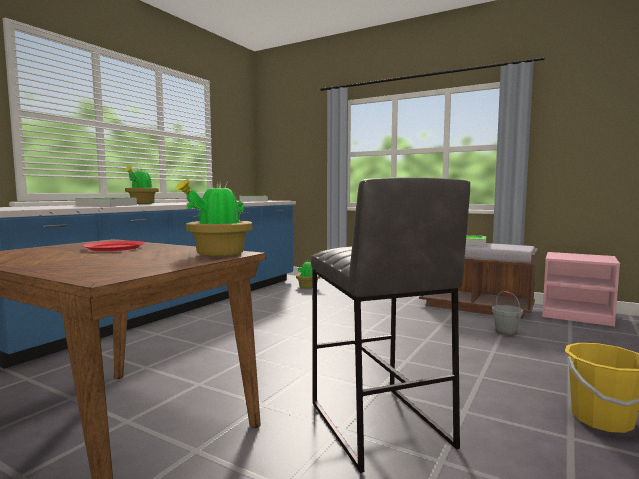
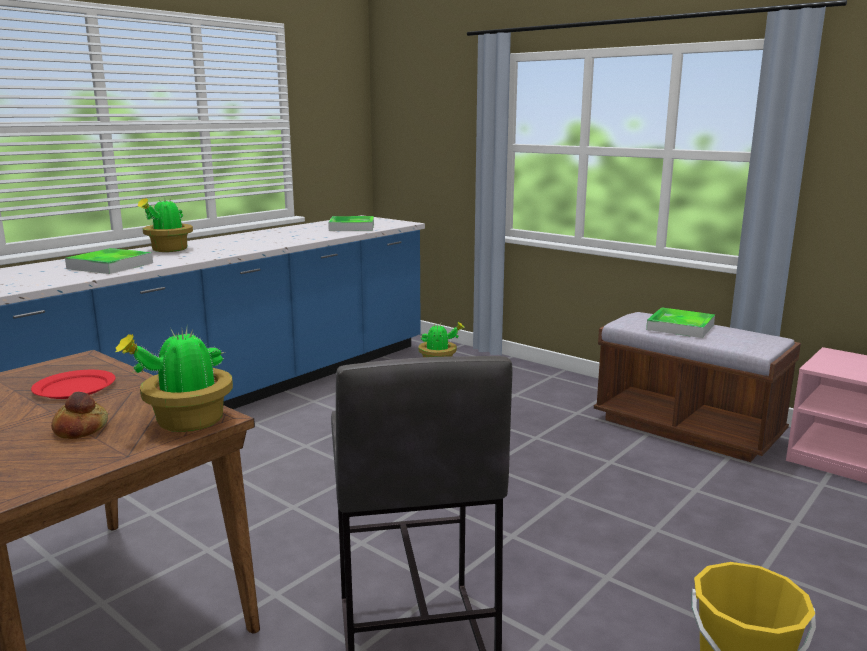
camera: 10 degrees right, 10 degrees up
(138, 258) = (81, 429): none -> bread
(506, 332) = (703, 489): grey bucket -> none

